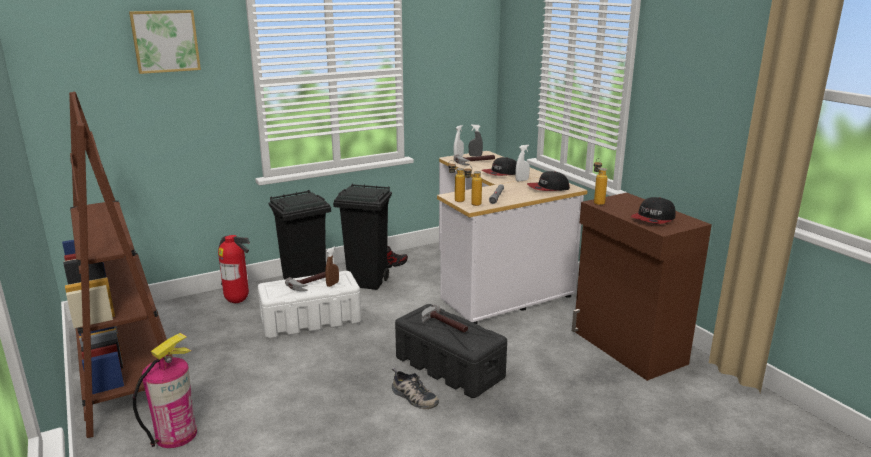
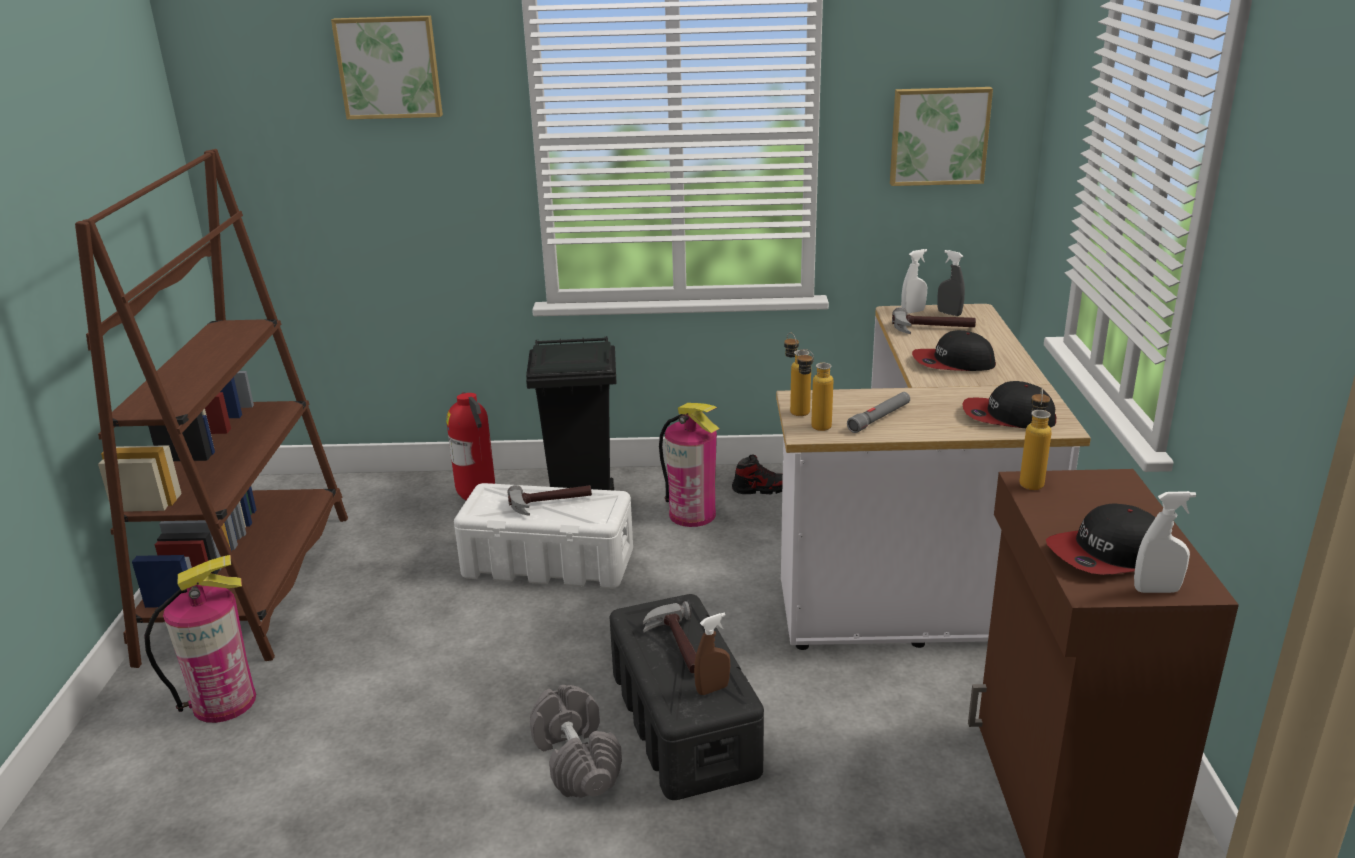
camera: 30 degrees right, 5 degrees up
(332, 284) = (579, 512): brown spray bottle -> brown spray bottle (712, 689)
(368, 282) = (692, 514): black trash can -> fire extinguisher
(413, 397) = (577, 760): shoe -> grey dumbbell
(456, 69) = (938, 135): none -> picture
(522, 180) = (976, 387): white spray bottle -> white spray bottle (1156, 590)

